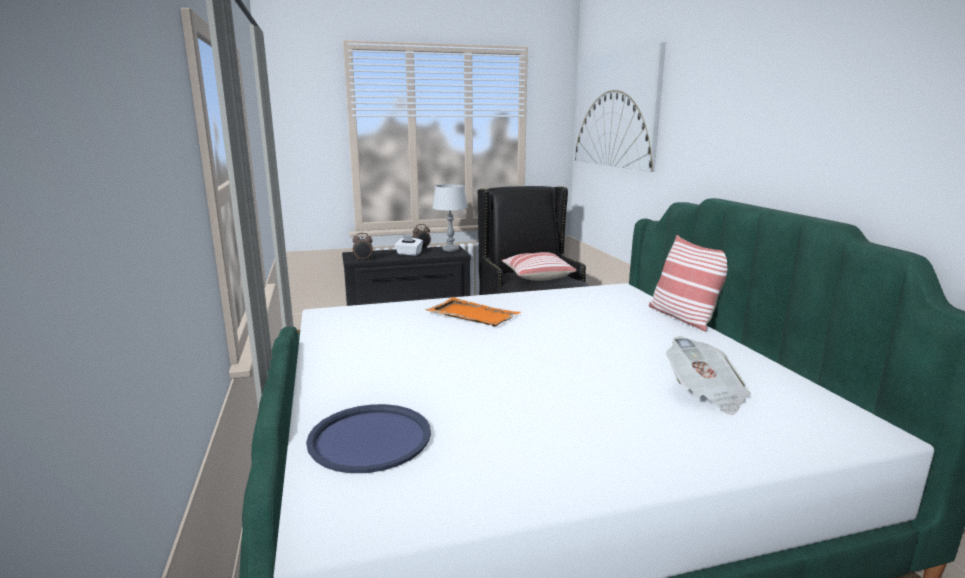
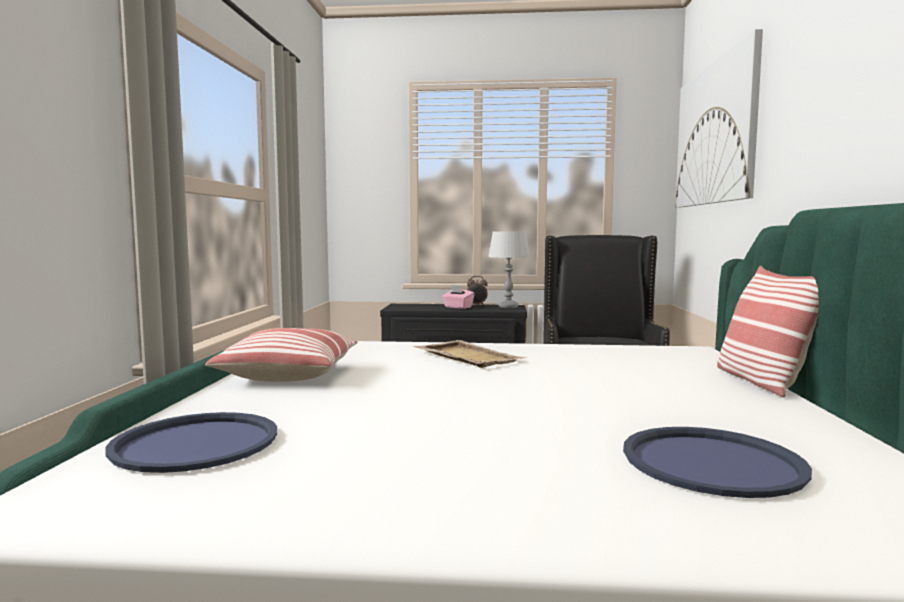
camera: 20 degrees right, 10 degrees down
(363, 260) = (403, 309): alarm clock -> none
(409, 254) = (457, 307): white tissue box -> pink tissue box
(472, 314) = (467, 356): orange tray -> beige tray
(537, 276) = (604, 340): pillow -> pillow (289, 374)
(705, 394) = (712, 462): newspaper -> blue tray

